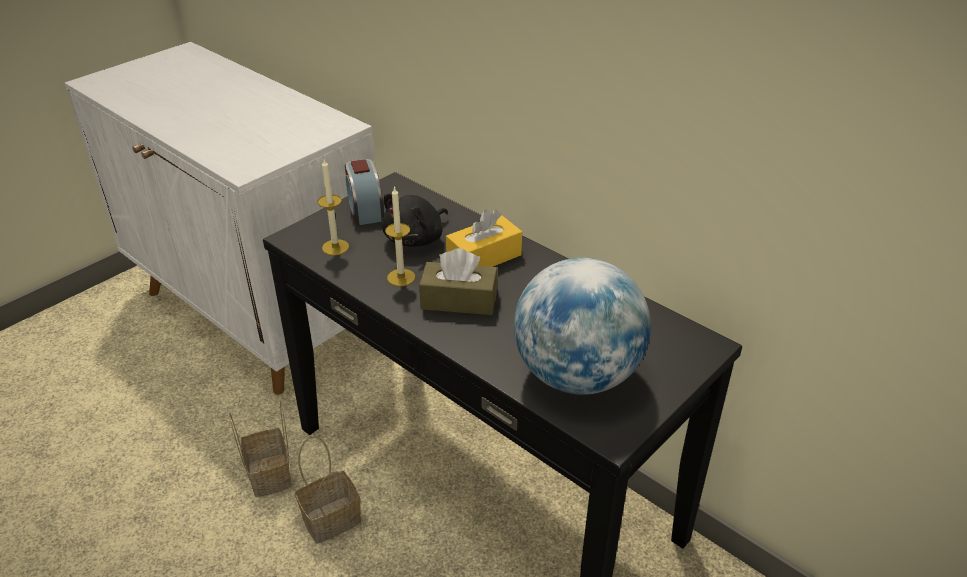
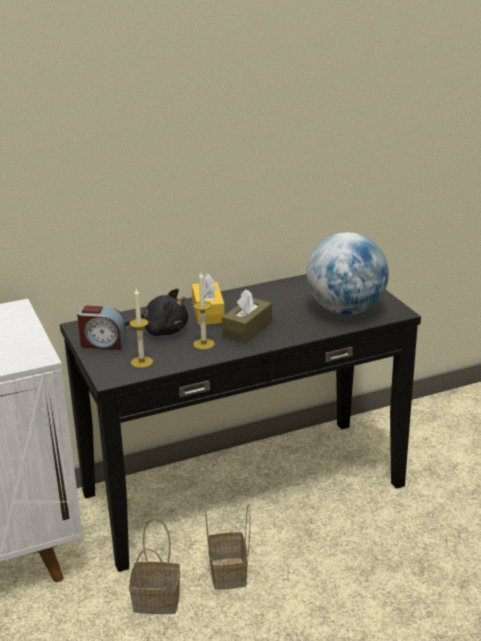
camera: 65 degrees left, 10 degrees down
(416, 238) = (162, 331): black plush toy -> black plush toy turned 60 degrees counterclockwise

